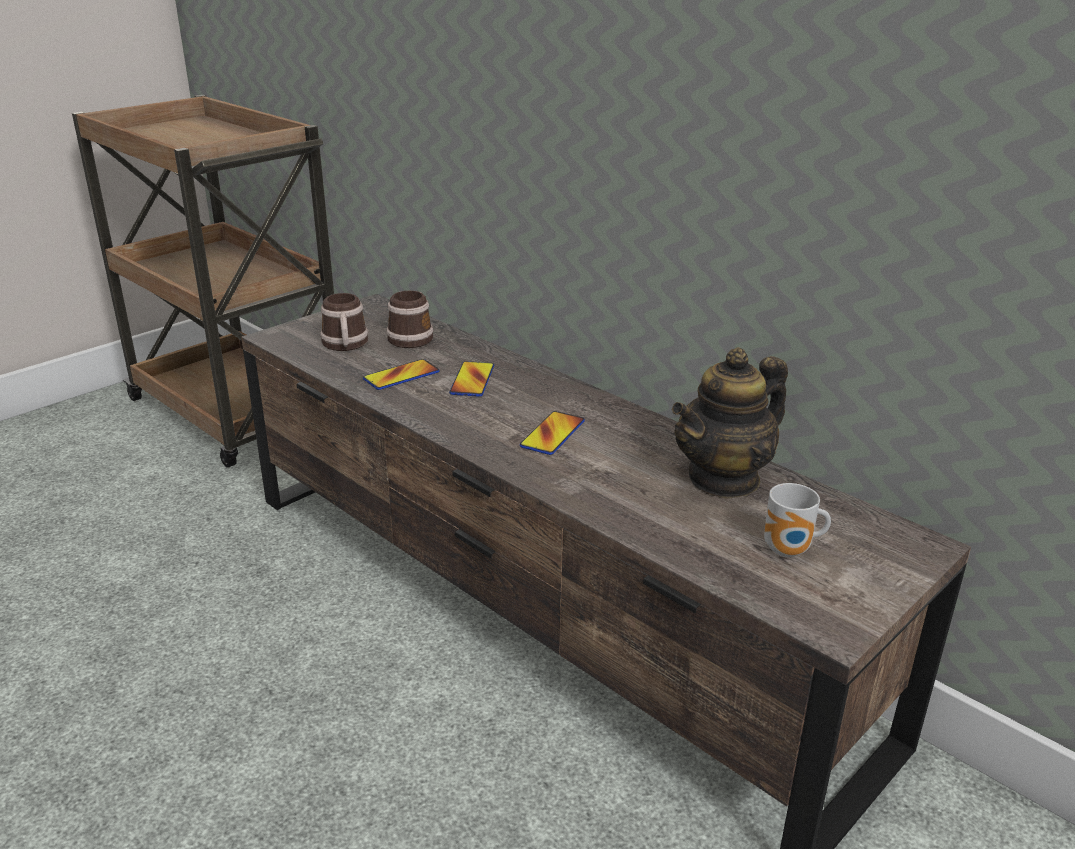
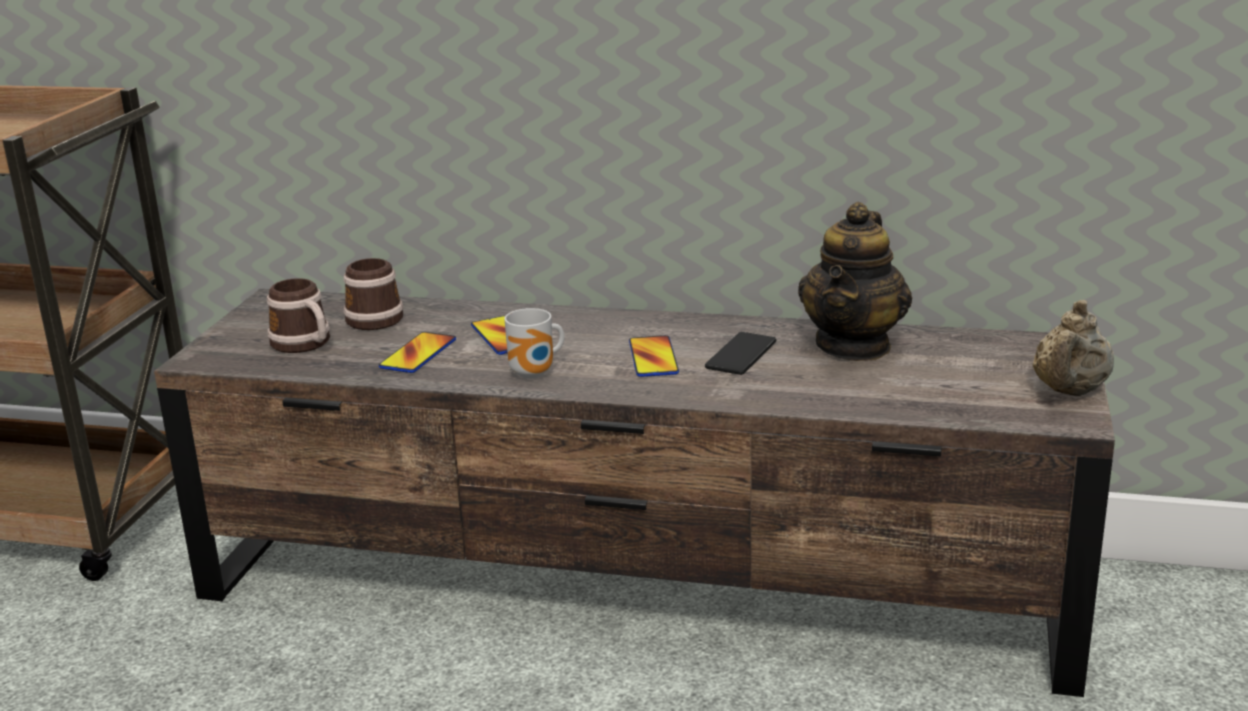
camera: 30 degrees left, 5 degrees down
(622, 455) = (741, 355): none -> phone
(790, 551) = (975, 380): mug -> mug (536, 373)
(866, 597) = (1069, 391): none -> beige teapot

